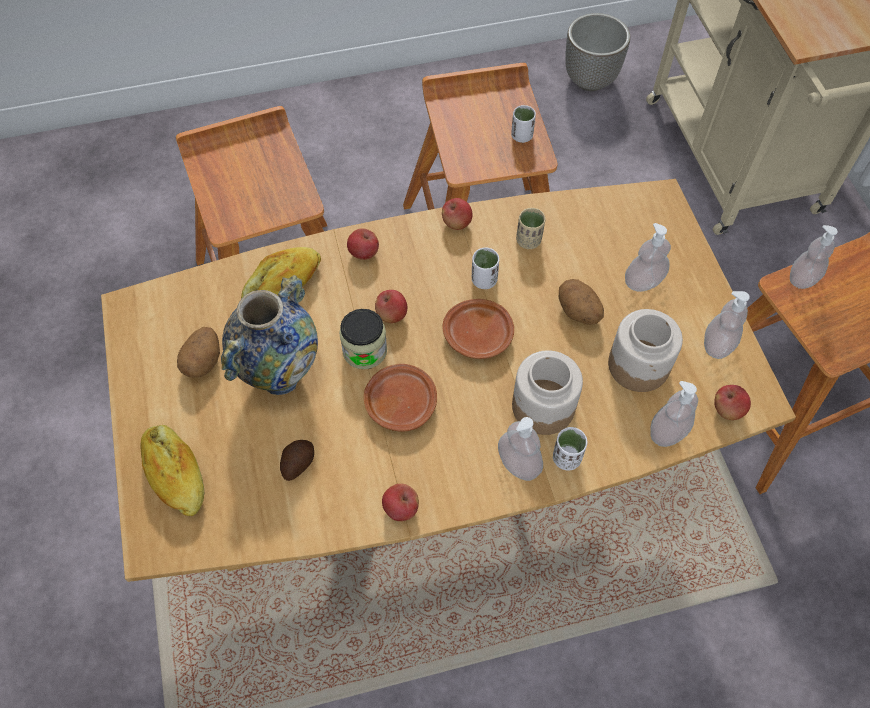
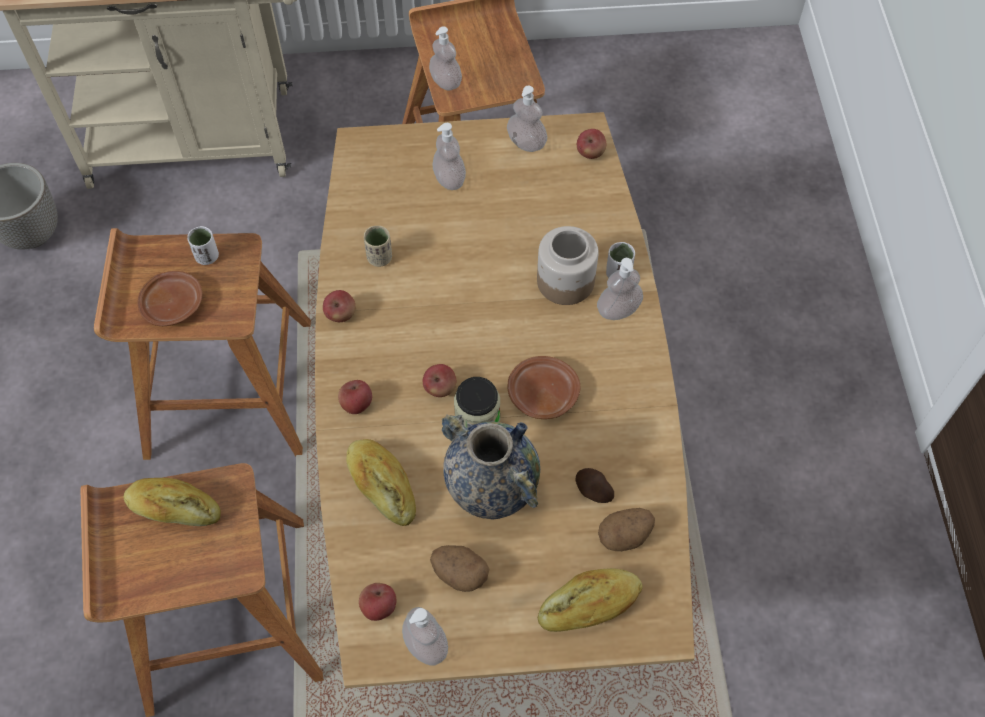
camera: 80 degrees left, 0 degrees up
(276, 172) = (174, 509): none -> bread
(400, 508) = (650, 408): apple -> apple (379, 607)
(479, 335) = (480, 318): brown plate -> brown plate (173, 304)
(484, 280) = (417, 303): white cup -> none
(579, 312) = (471, 234): potato -> potato (625, 535)
(639, 365) = (536, 202): jar -> none
(668, 431) = (604, 197): soap dispenser -> soap dispenser (426, 644)

